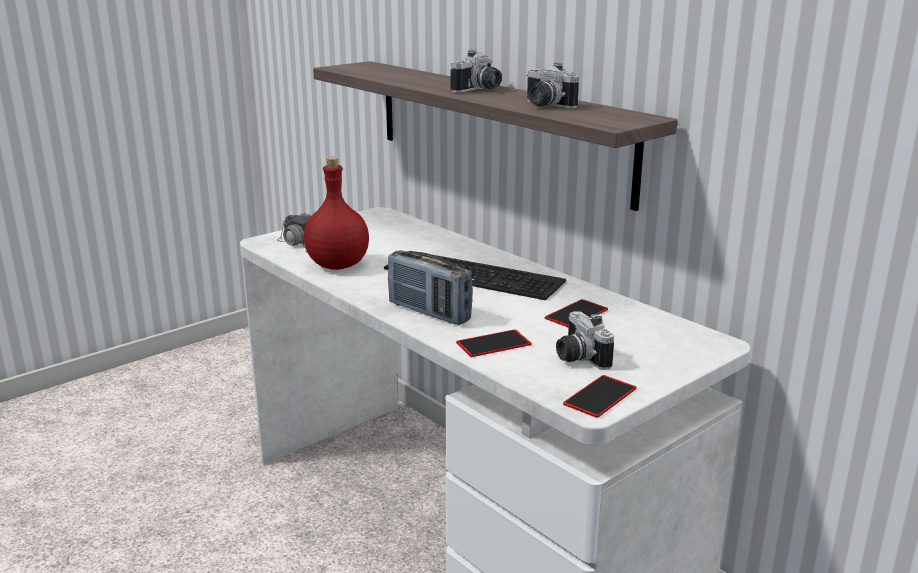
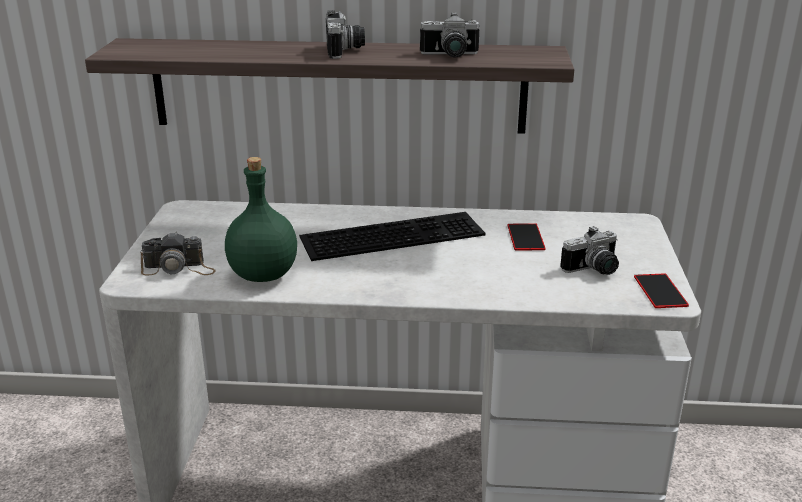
camera: 45 degrees left, 5 degrees up
(339, 265) = (264, 274): red bottle -> green bottle
(429, 312) = (431, 283): radio -> none
(493, 344) = (527, 286): phone -> none
(577, 357) = (594, 270): camera -> camera turned 45 degrees counterclockwise

